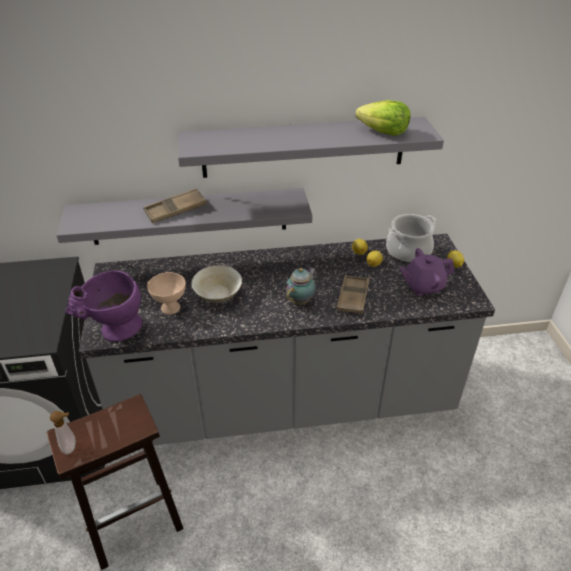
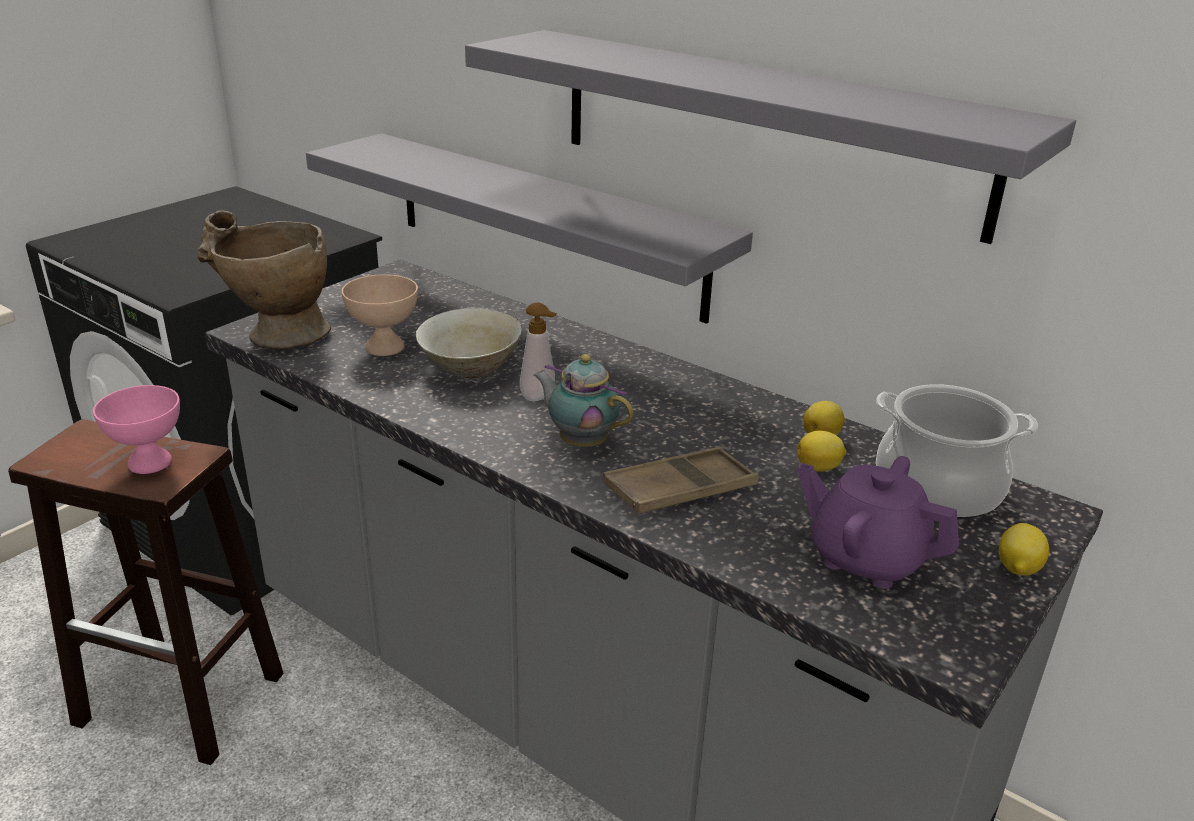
camera: 45 degrees right, 10 degrees down
(71, 447) = (66, 451): soap dispenser -> soap dispenser (540, 397)
(115, 332) = (275, 336): purple vase -> beige vase
(118, 423) = (149, 462): none -> pink bowl
(176, 210) = (493, 182): brown tray -> none
(301, 300) = (581, 442): teapot -> teapot turned 135 degrees counterclockwise
(383, 132) = (903, 108): lettuce -> none

